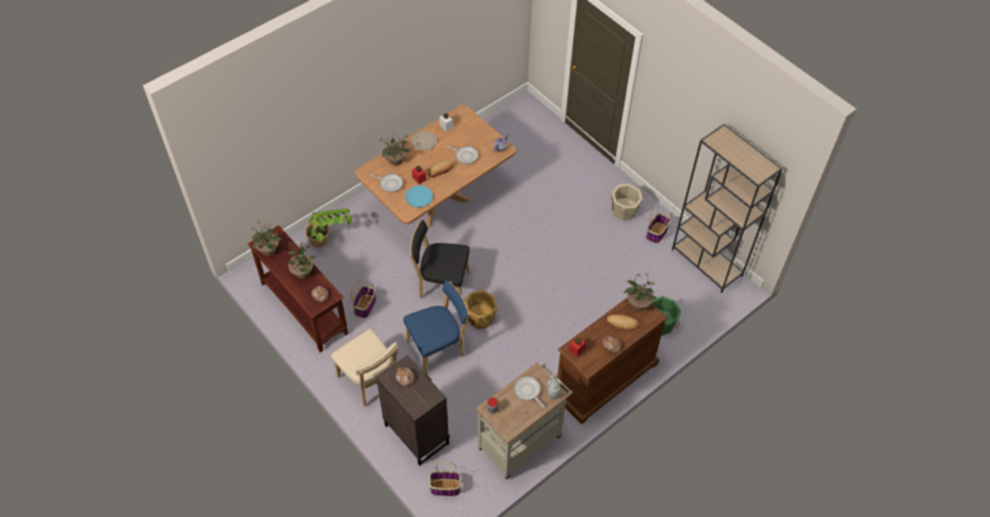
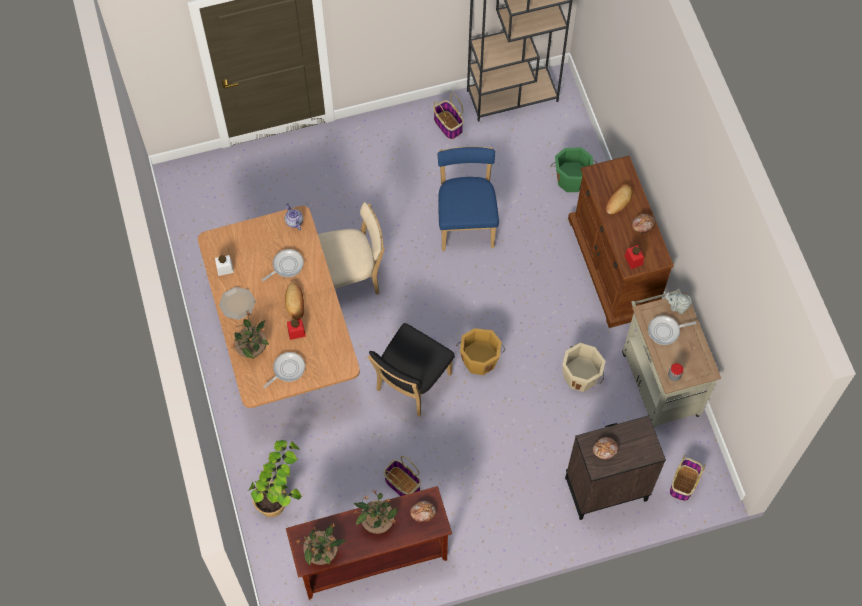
camera: 65 degrees left, 10 degrees up
(370, 381) = (513, 516): beige chair -> beige chair (350, 278)
(418, 197) = (326, 343): blue plate -> none
(438, 348) = (501, 422): blue chair -> blue chair (466, 222)
(624, 211) = (401, 143): beige bucket -> beige bucket (581, 376)
(638, 304) = (600, 175): potted plant -> none

